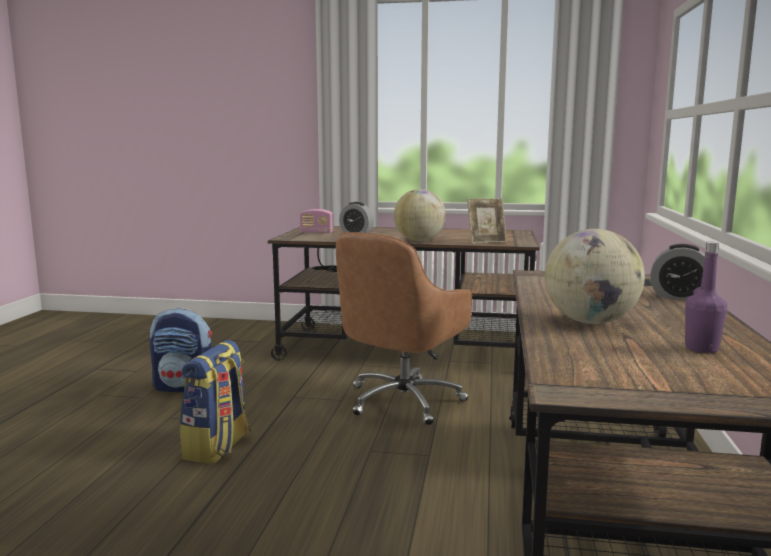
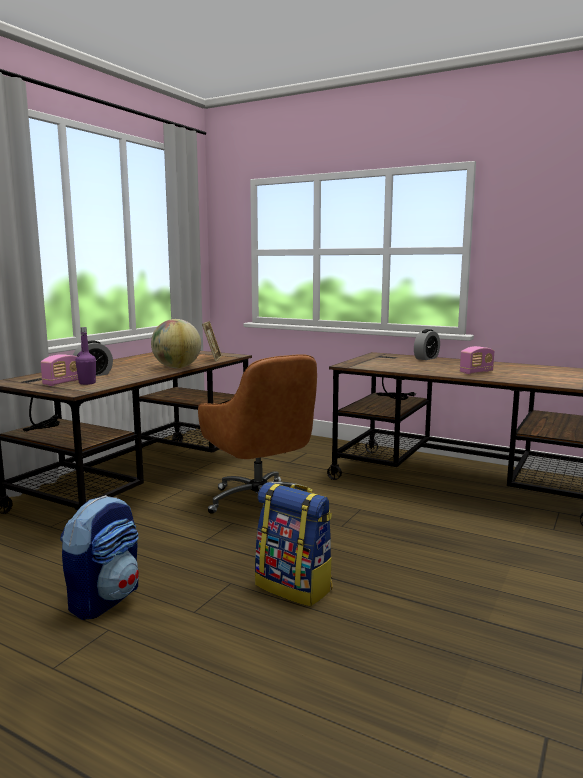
camera: 70 degrees left, 0 degrees up
(591, 322) = (476, 372): globe -> radio
(701, 349) = (525, 369): purple bottle -> purple bottle (87, 383)

